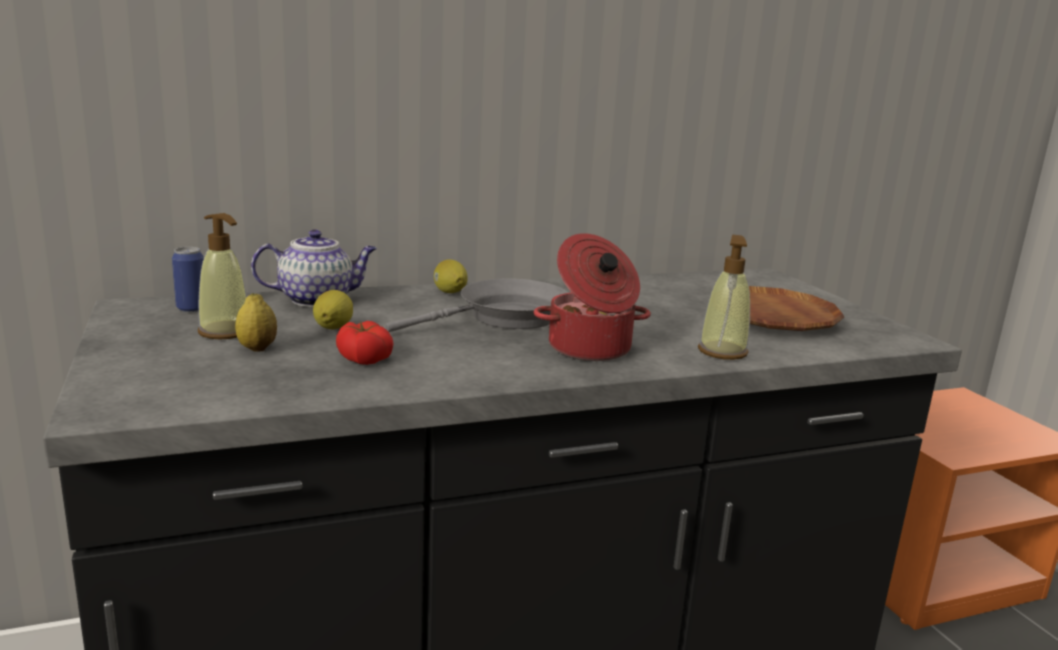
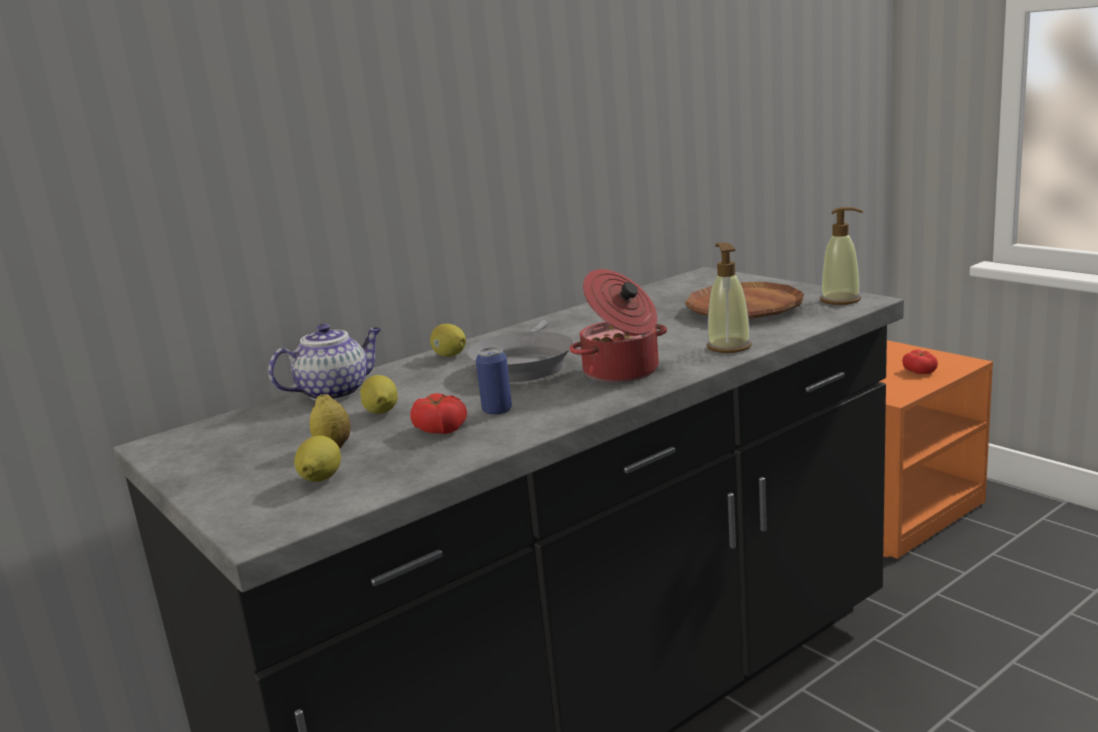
camera: 15 degrees left, 0 degrees up
(191, 308) = (223, 430): can -> can (497, 410)
(208, 376) = (320, 480): none -> lemon
(225, 332) = (285, 441): soap dispenser -> soap dispenser (840, 300)
(505, 318) = (524, 365): grey frying pan -> grey frying pan turned 150 degrees clockwise
(997, 436) = (920, 371): none -> tomato

